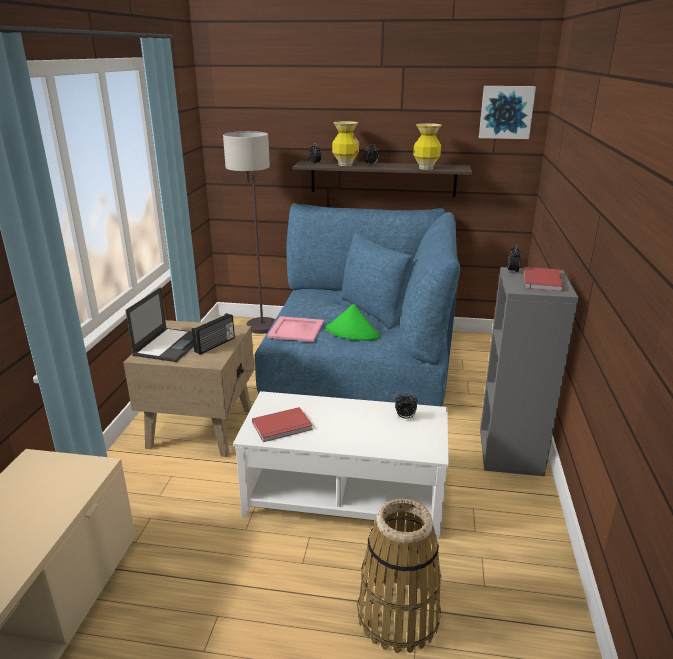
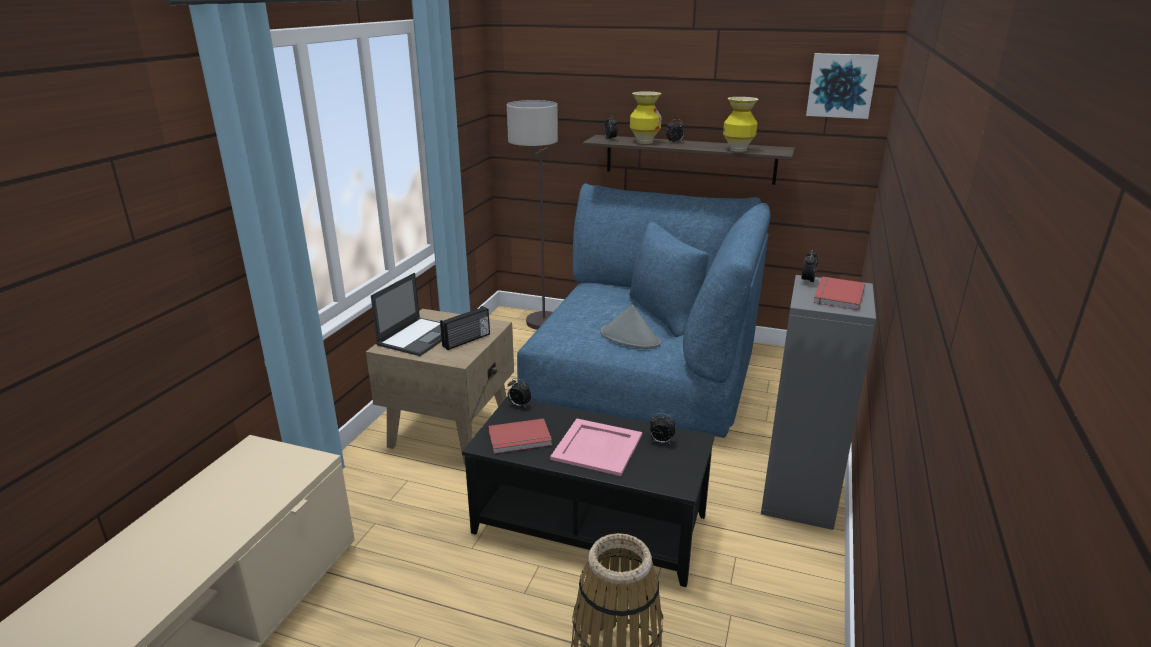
camera: 10 degrees right, 0 degrees up
(273, 398) = (519, 405): none -> alarm clock
(295, 329) = (567, 329): pink tray -> pink tray (597, 446)
(345, 494) = (590, 523): white coffee table -> black coffee table
(352, 333) = (630, 338): green hat -> grey hat

